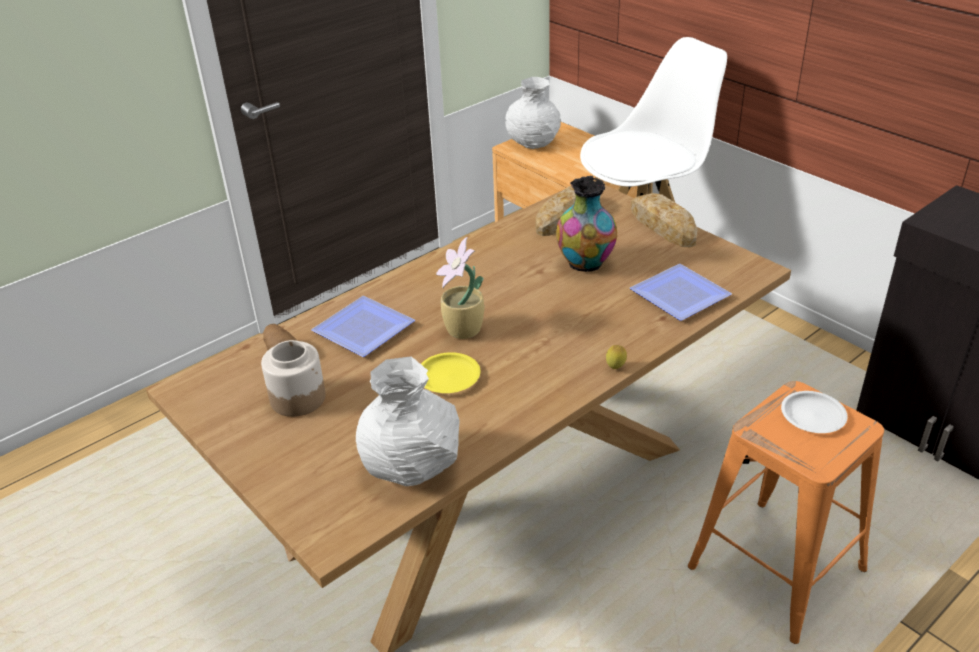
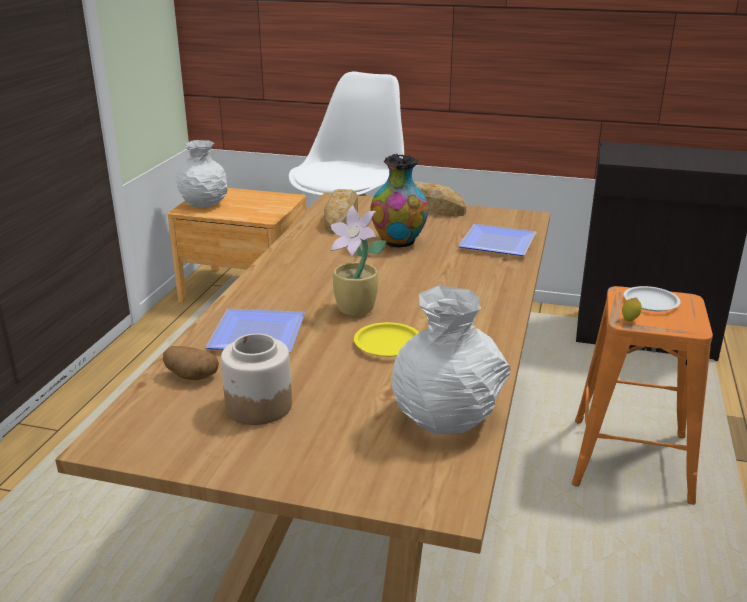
camera: 35 degrees left, 10 degrees down
(615, 368) = (515, 298): lemon -> lemon (629, 320)

